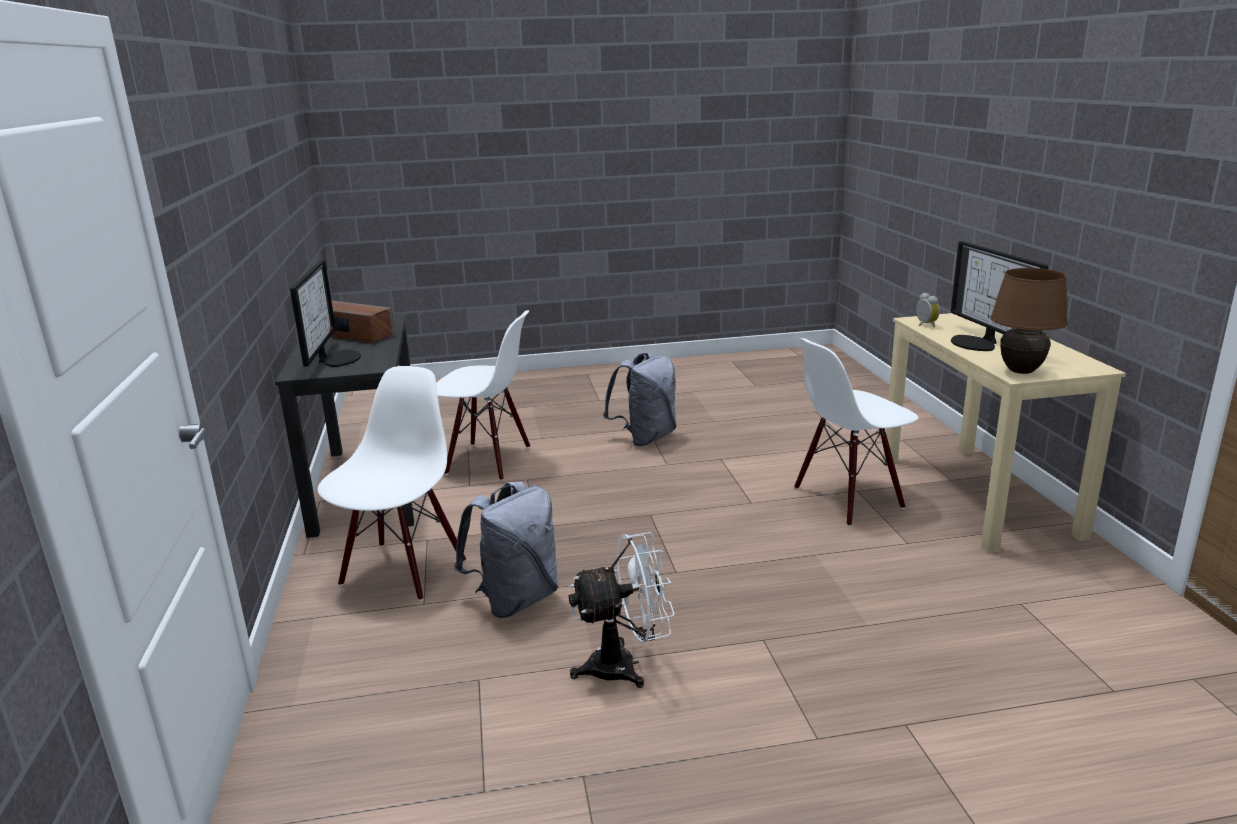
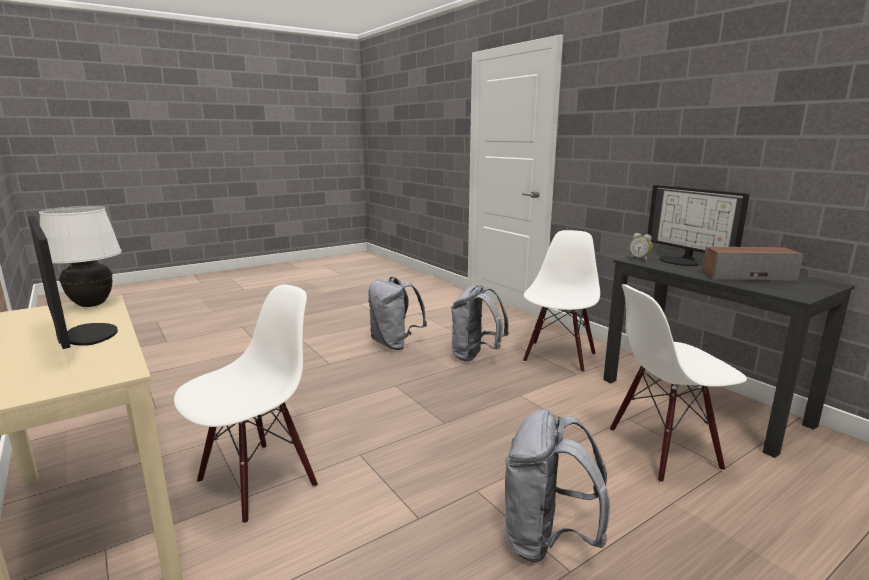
camera: 155 degrees right, 5 degrees down
(402, 571) = (558, 357): white chair -> white chair turned 150 degrees counterclockwise
(625, 665) = (394, 344): white fan -> grey backpack
(924, 325) = (115, 361): alarm clock -> alarm clock (640, 259)
(1020, 371) = (92, 305): brown table lamp -> white table lamp

